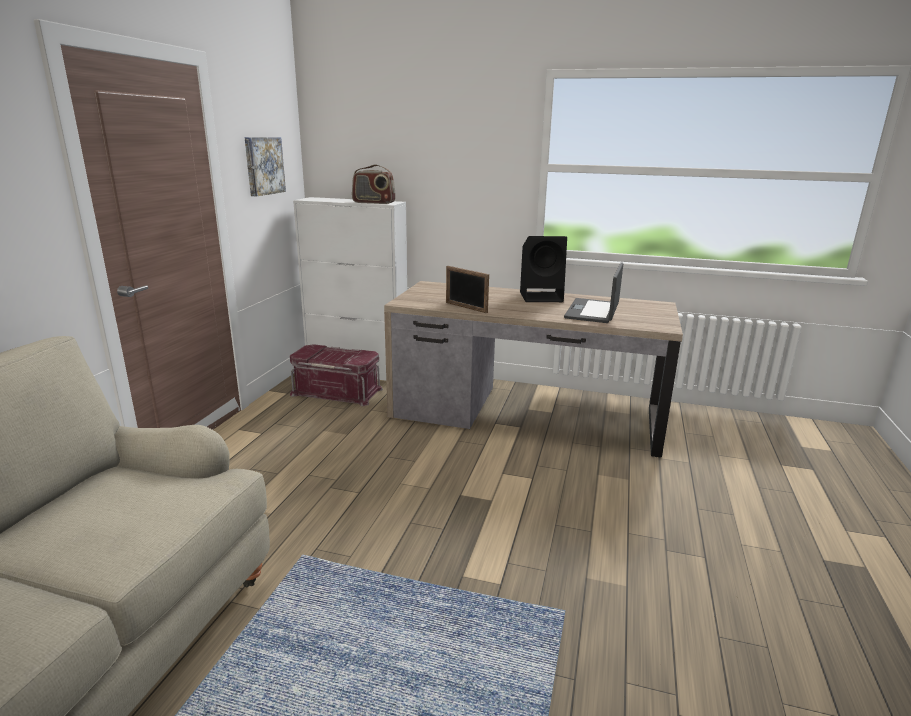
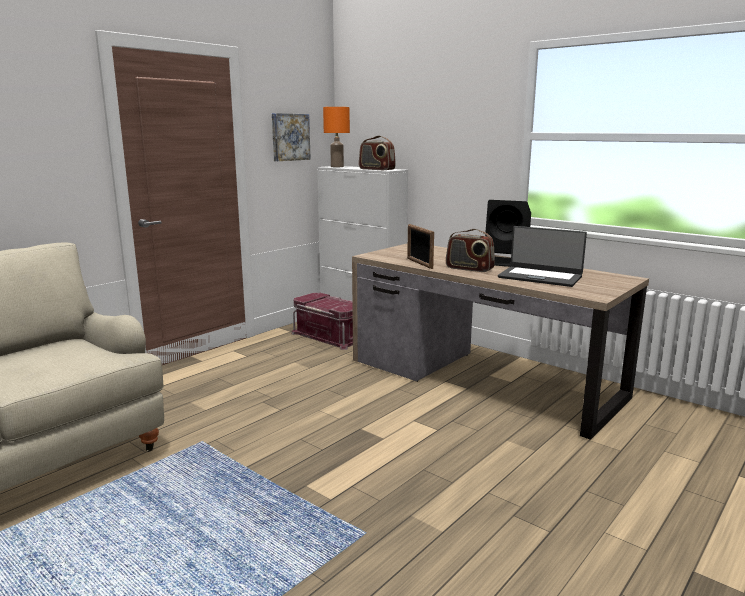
camera: 25 degrees right, 5 degrees down
(317, 199) = (336, 167): none -> orange table lamp
(520, 309) = (469, 269): none -> radio
(593, 311) = (540, 277): laptop -> laptop turned 105 degrees counterclockwise

